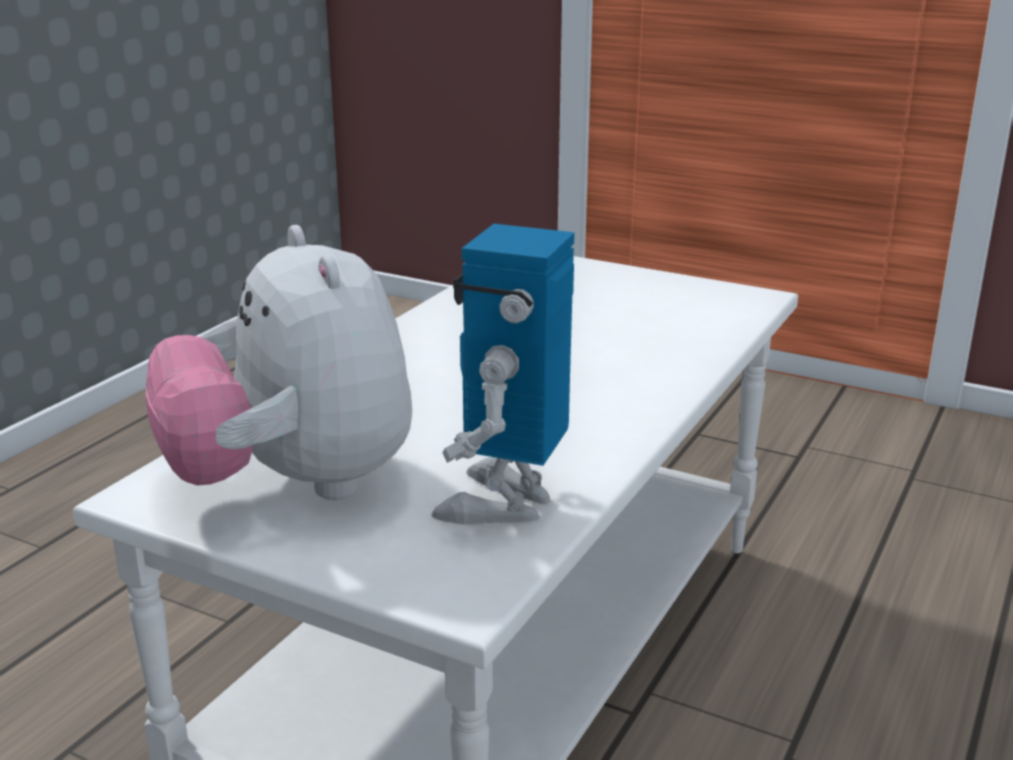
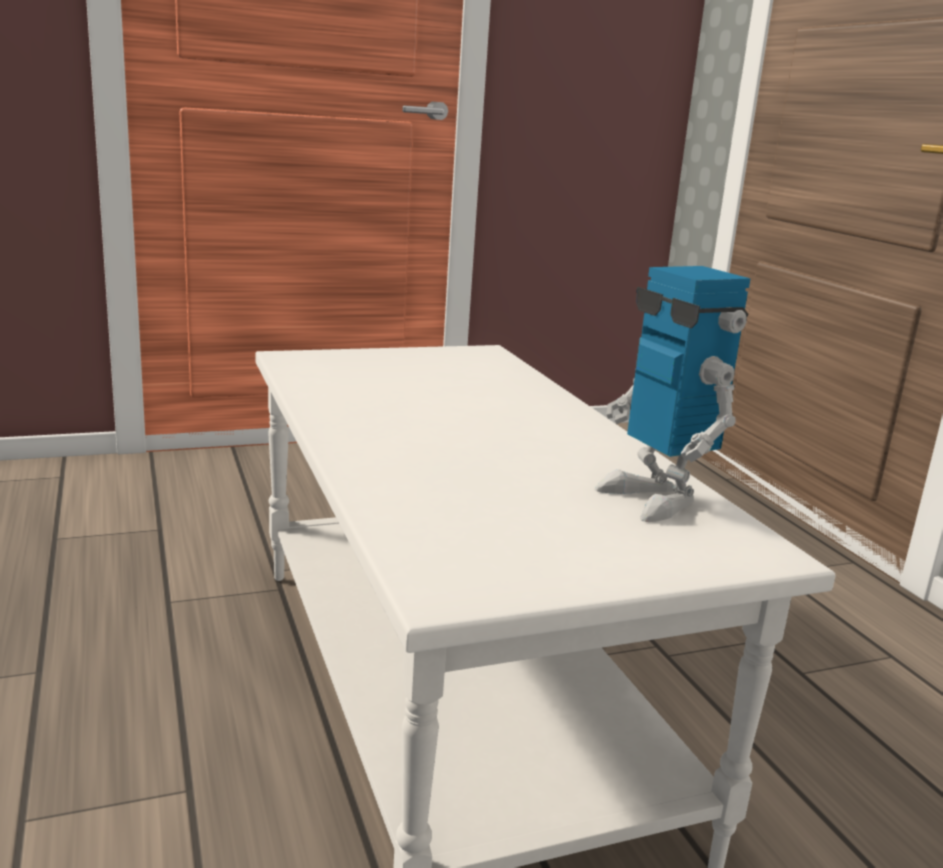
camera: 50 degrees left, 5 degrees down
(293, 485) = (524, 541): plush toy -> none

